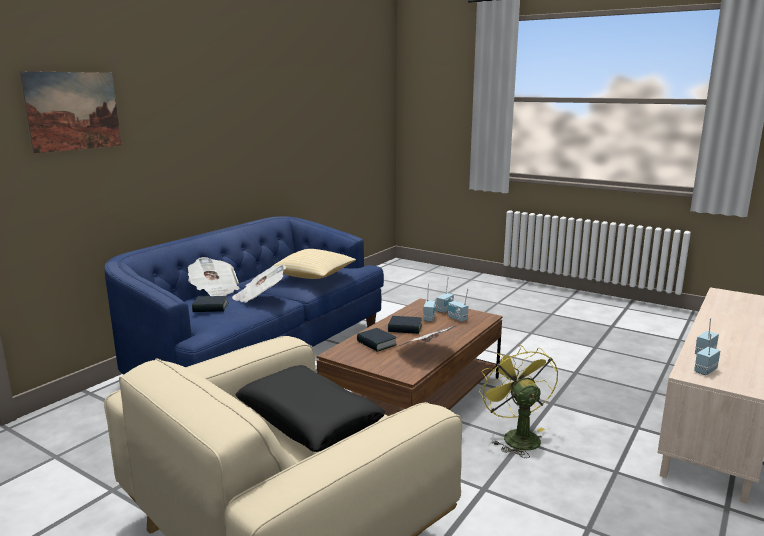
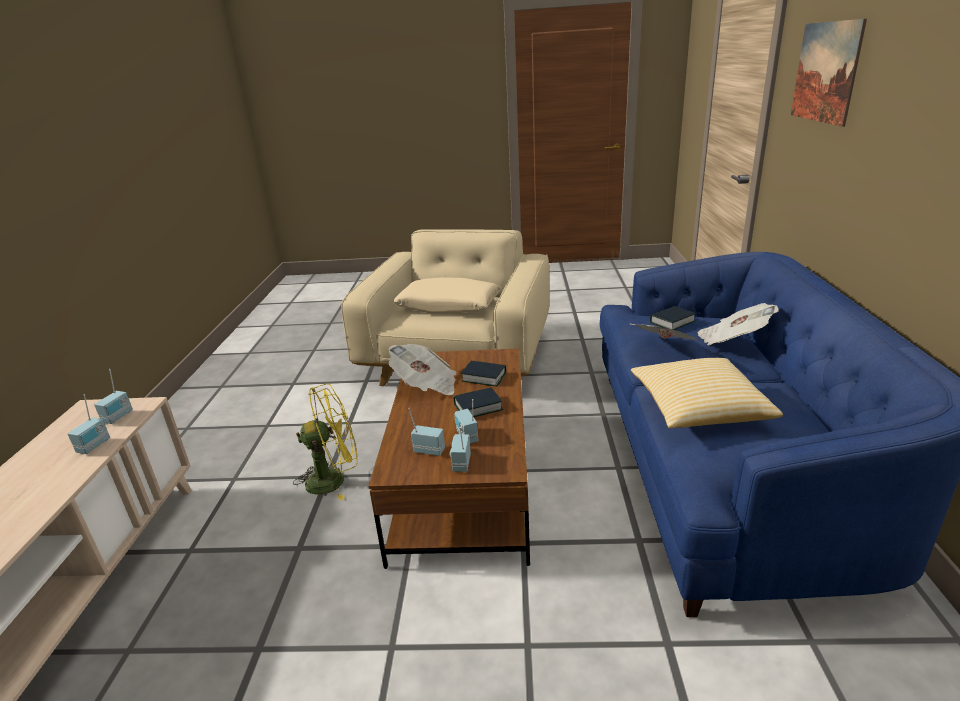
camera: 150 degrees right, 10 degrees up
(309, 419) = (449, 306): black pillow -> beige pillow
(516, 436) = (334, 479): yellow fan -> yellow fan turned 60 degrees counterclockwise

